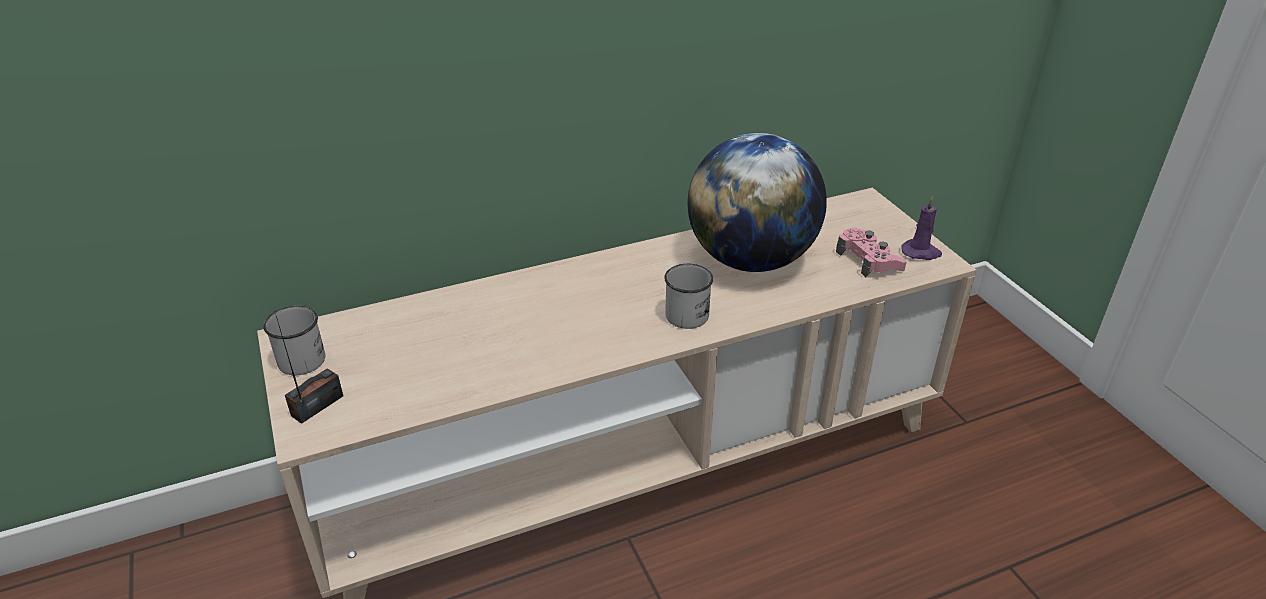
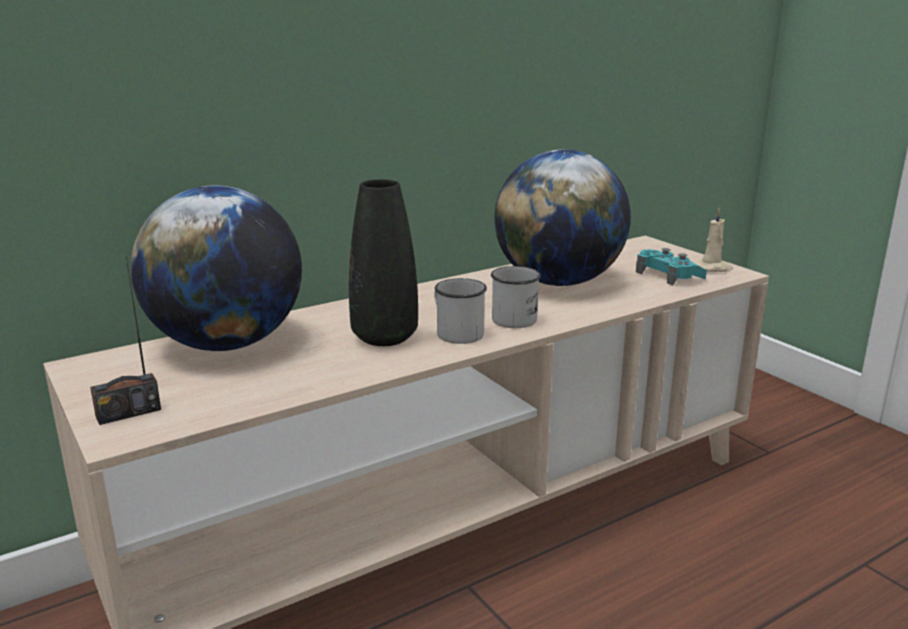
camera: 10 degrees left, 15 degrees down
(300, 356) = (99, 377): white mug -> white mug (455, 332)
(317, 406) = (128, 413): radio -> radio turned 150 degrees counterclockwise
(415, 322) = (226, 344): none -> globe
(558, 328) = (384, 337): none -> black vase
(868, 260) = (668, 275): pink game controller -> turquoise game controller
(921, 252) = (713, 268): purple candle -> beige candle

